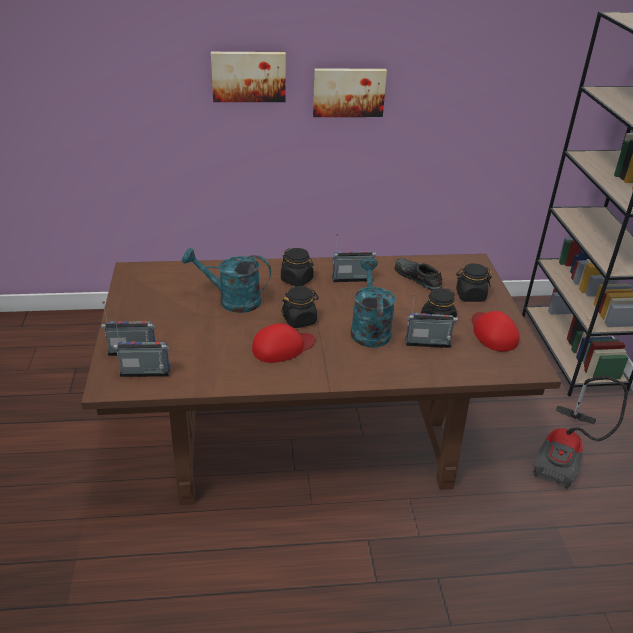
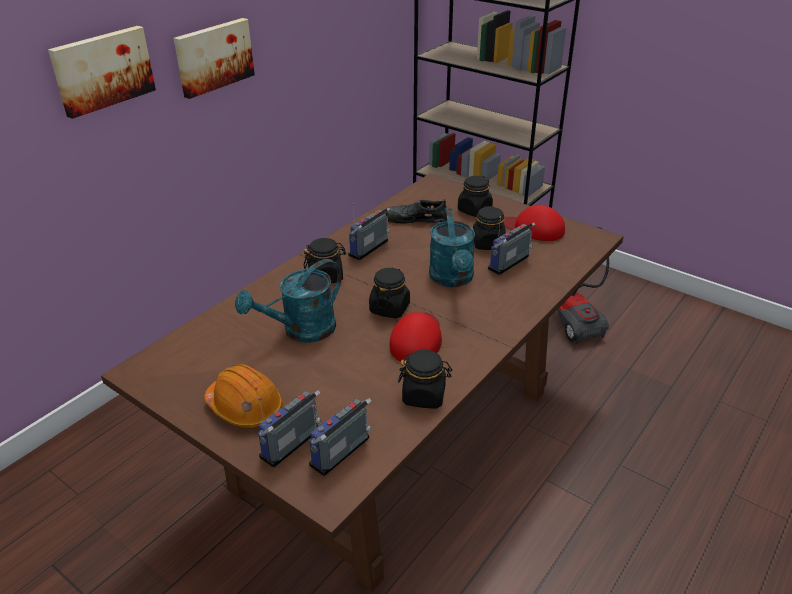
camera: 45 degrees left, 0 degrees up
(144, 319) = (245, 407): none -> orange hard hat
(231, 378) = (424, 396): none -> black jar
(369, 328) = (453, 279): turquoise watering can -> turquoise watering can turned 135 degrees counterclockwise

